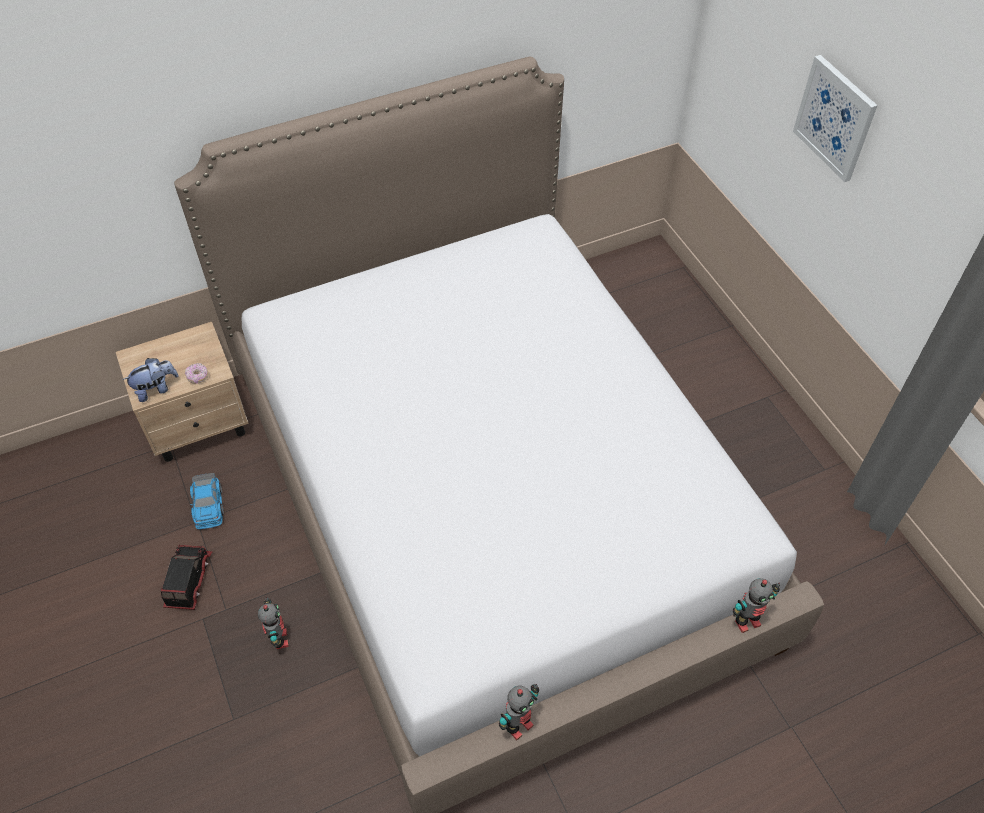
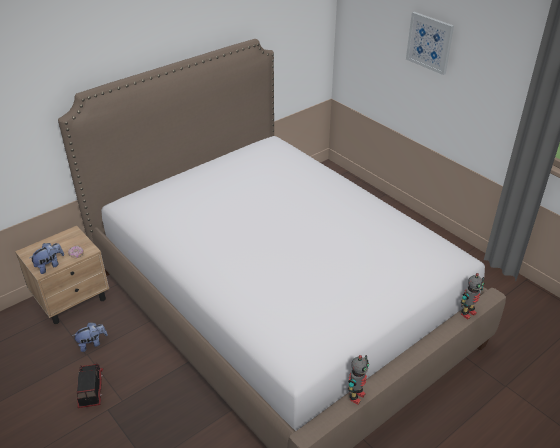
camera: 15 degrees left, 15 degrees down
(208, 506) = (92, 343): toy car -> plush toy
(279, 639) = (165, 410): toy robot -> none

